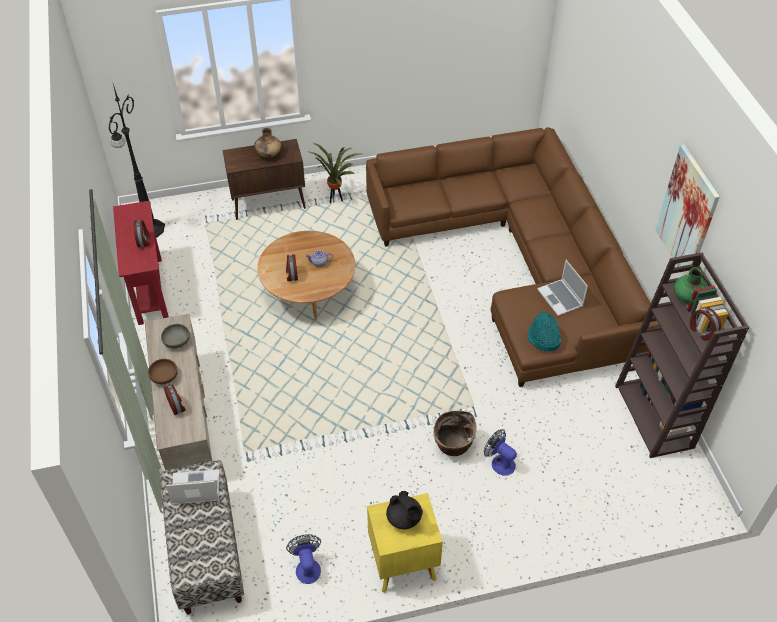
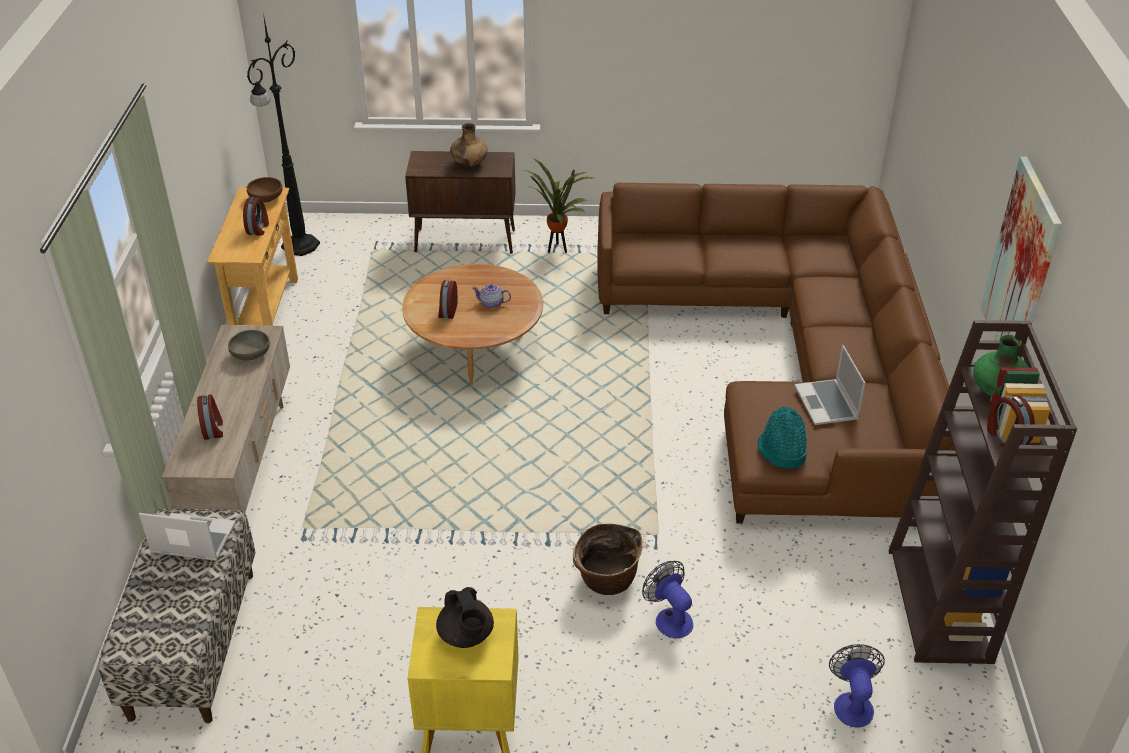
camera: 15 degrees right, 10 degrees down
(150, 290) = (266, 313): red console table -> beige console table
(164, 376) = (214, 392): brown bowl -> brown bowl (266, 198)
(307, 566) = (325, 697): fan -> fan (852, 703)

